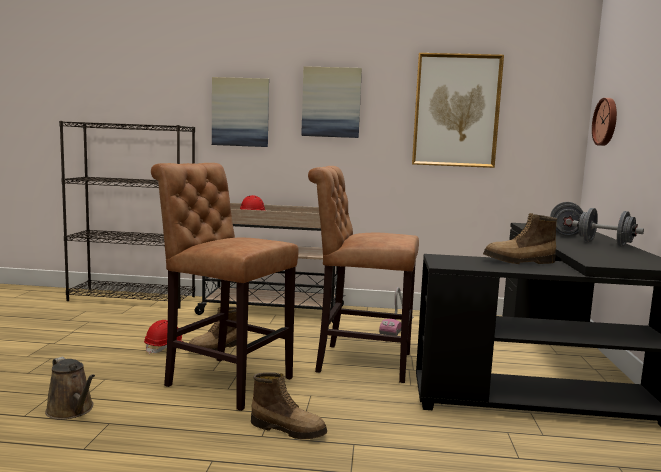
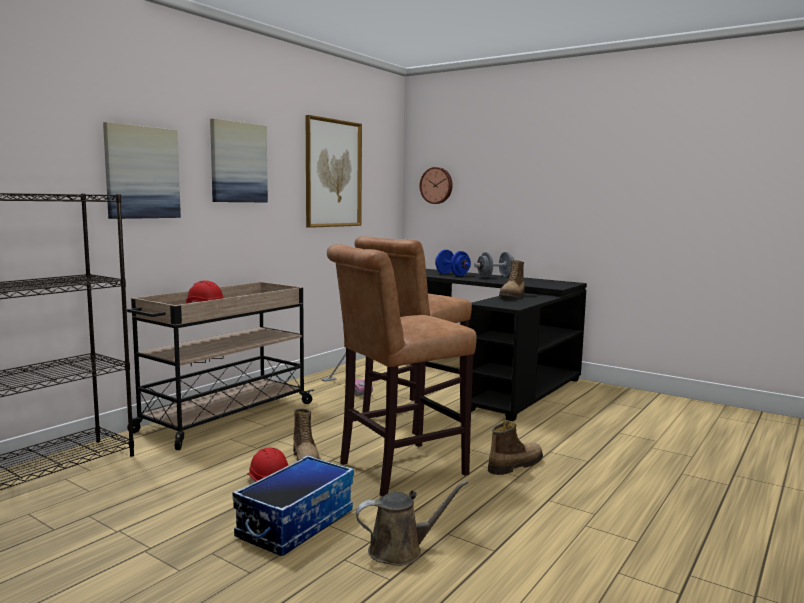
camera: 60 degrees left, 0 degrees up
(101, 369) = (295, 524): none -> storage box
(565, 234) = (452, 274): grey dumbbell -> blue dumbbell

